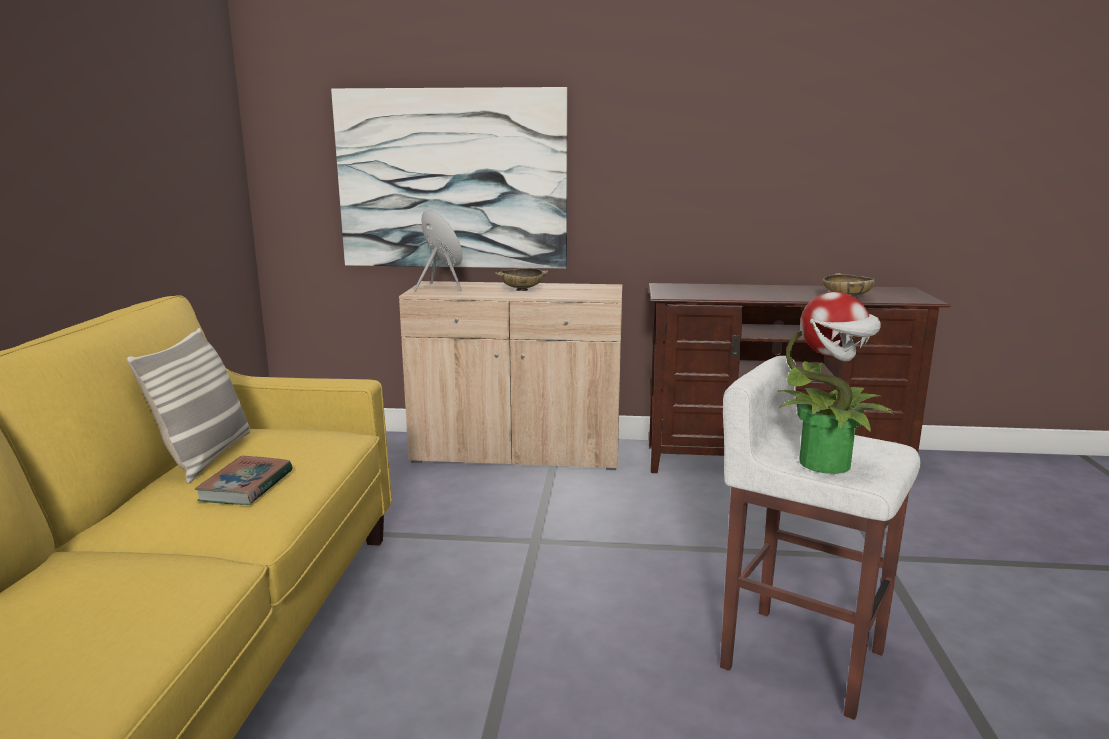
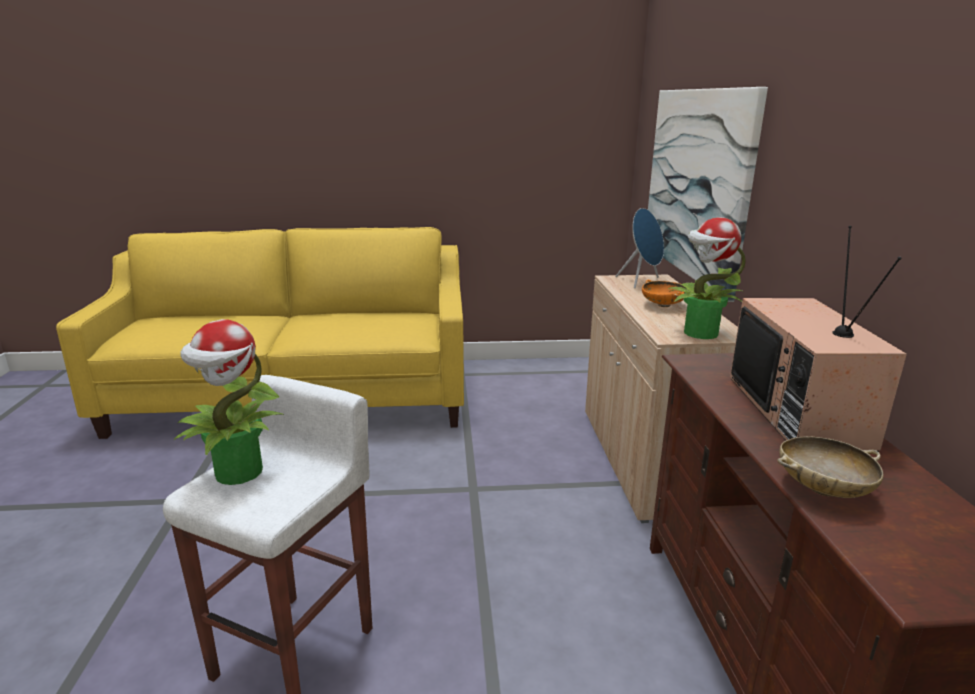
camera: 80 degrees right, 5 degrees up
(206, 457) = (374, 314): pillow -> none
(246, 486) = (330, 328): book -> none
(522, 290) = (663, 305): beige bowl -> orange bowl
(599, 290) = (699, 333): none -> potted plant
(752, 289) = (801, 412): none -> television

